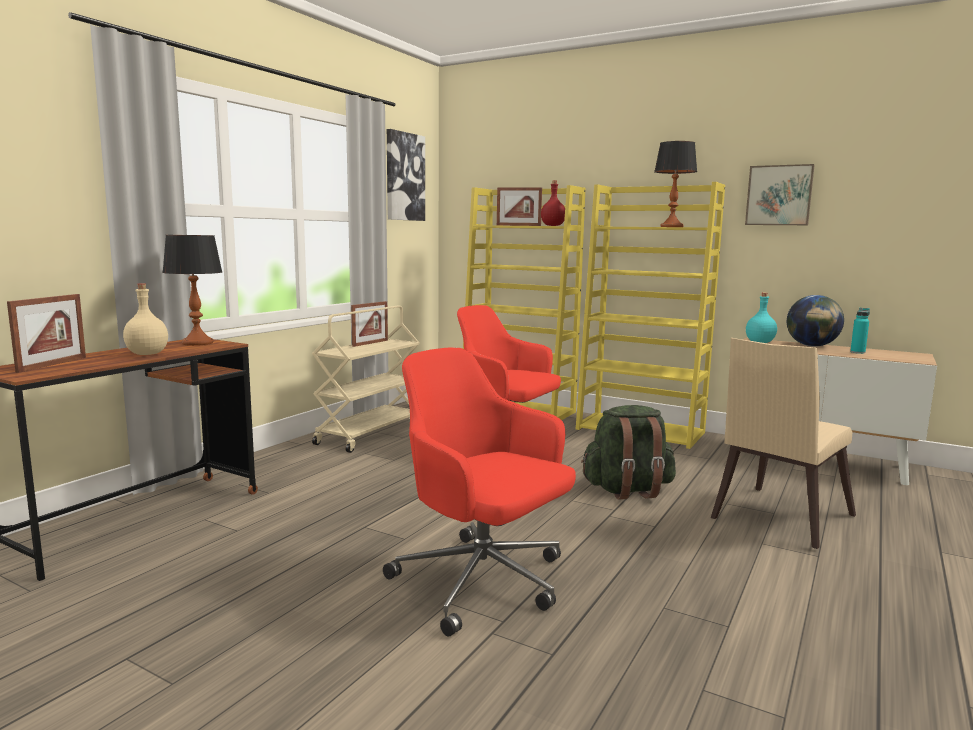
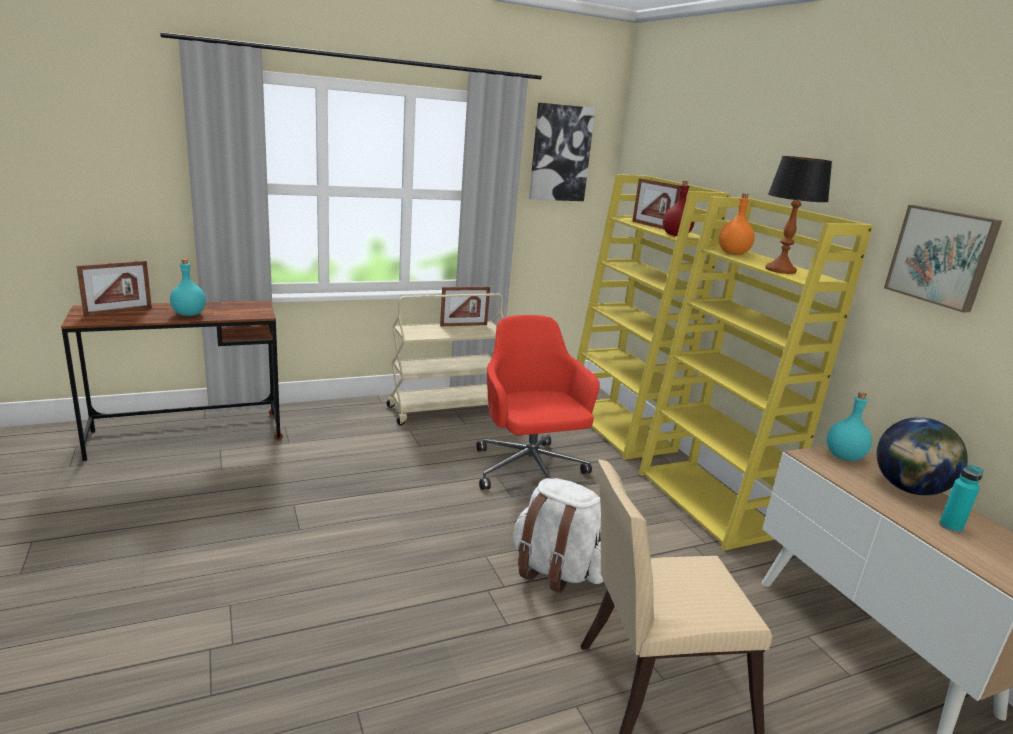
camera: 35 degrees right, 10 degrees up
(147, 354) = (189, 314): beige bottle -> turquoise bottle
(198, 343) = (248, 308): table lamp -> none
(483, 582) = (279, 600): red office chair -> none
(618, 226) = (732, 253): none -> orange bottle
(627, 490) = (557, 570): green backpack -> white backpack

